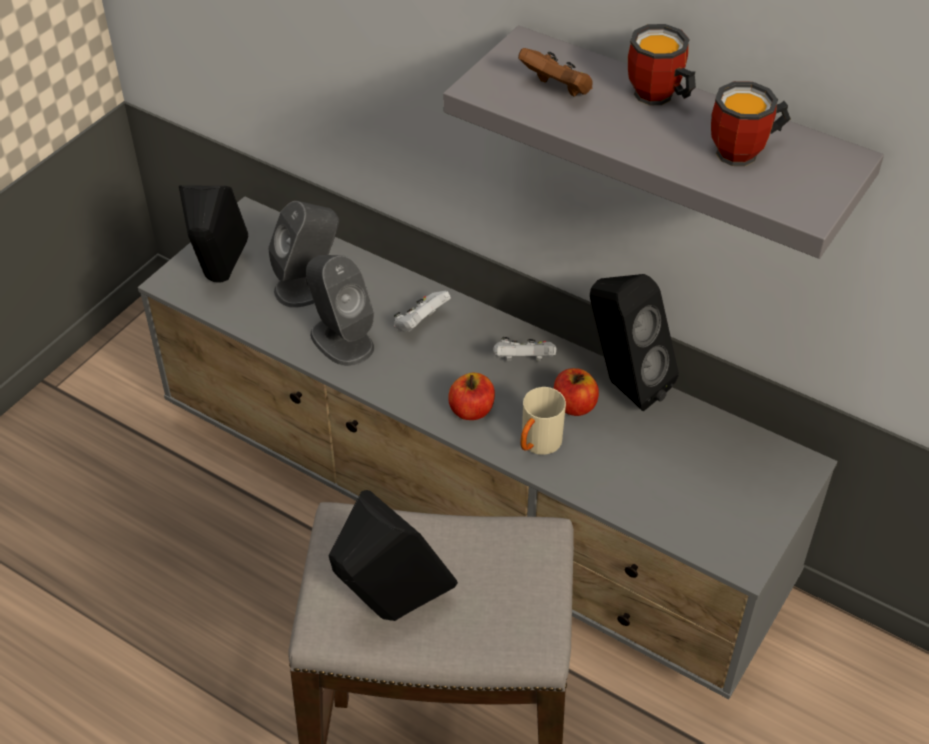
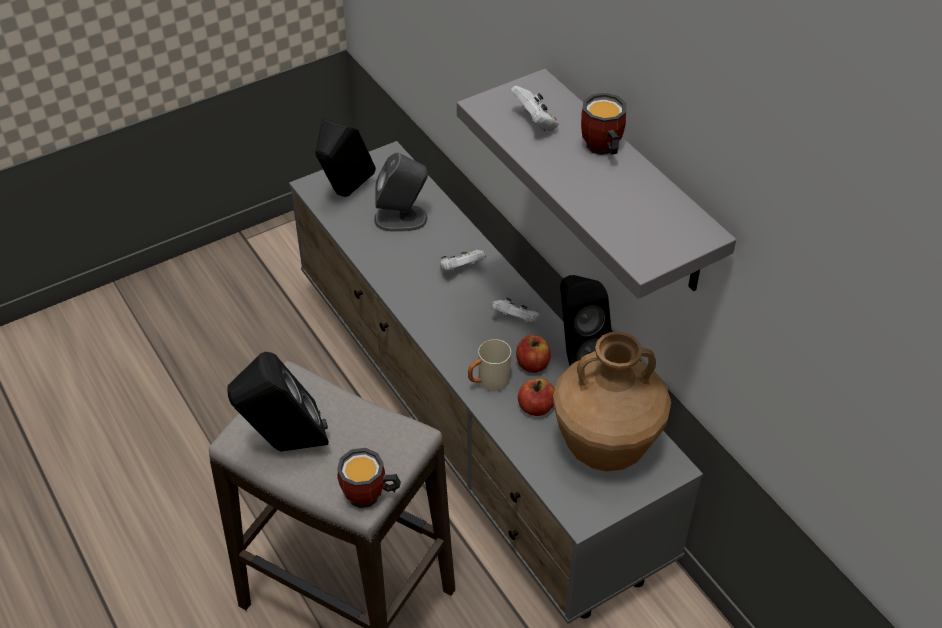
camera: 25 degrees right, 0 degrees up
(341, 340) = (400, 263): grey speaker -> none
(471, 410) = (458, 342): apple -> apple (536, 407)
(557, 90) = (535, 122): brown game controller -> white game controller
(718, 473) = (606, 449): none -> brown vase
(745, 154) = (632, 207): mug -> mug (369, 498)

